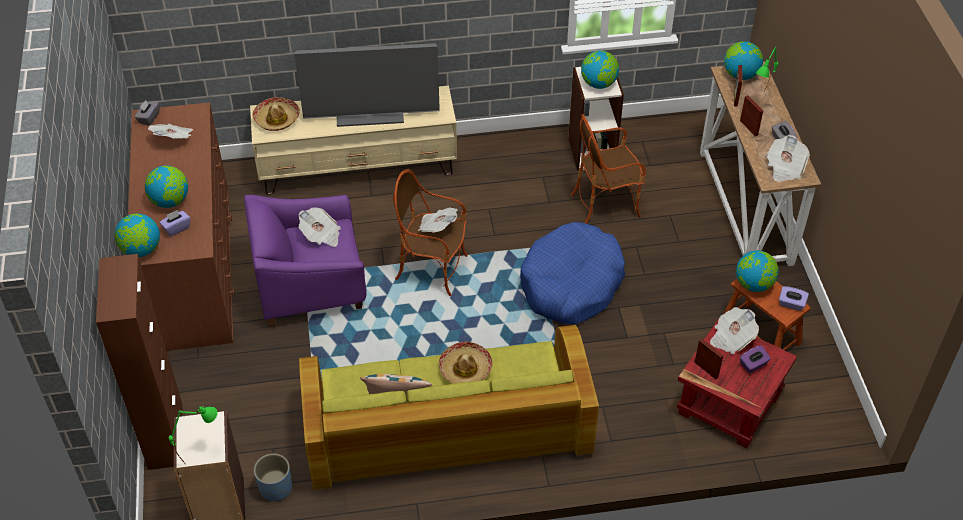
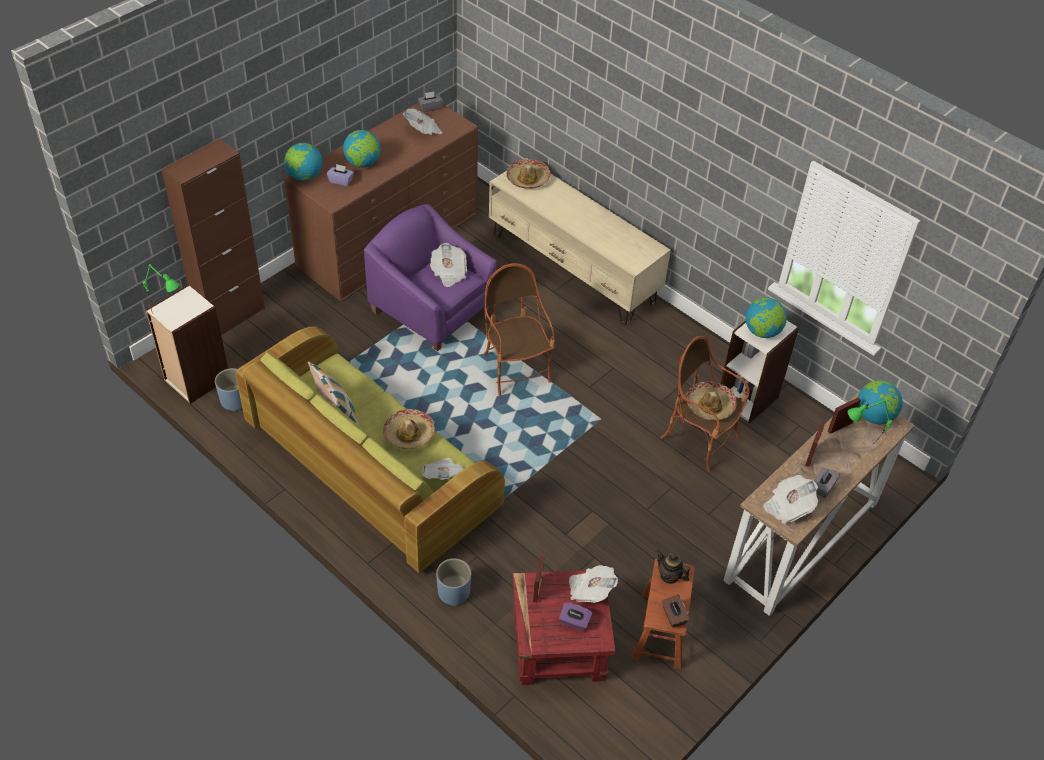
camera: 50 degrees right, 0 degrees up
(371, 113) = (589, 224): television -> none
(437, 227) = (528, 335): newspaper -> newspaper (442, 476)
(571, 284) = (586, 465): blue dog bed -> none
(610, 167) = (709, 406): none -> hat
(626, 442) = (453, 592): none -> blue planter
(754, 284) = (669, 576): globe -> teapot
(791, 304) = (673, 616): purple tissue box -> brown tissue box

